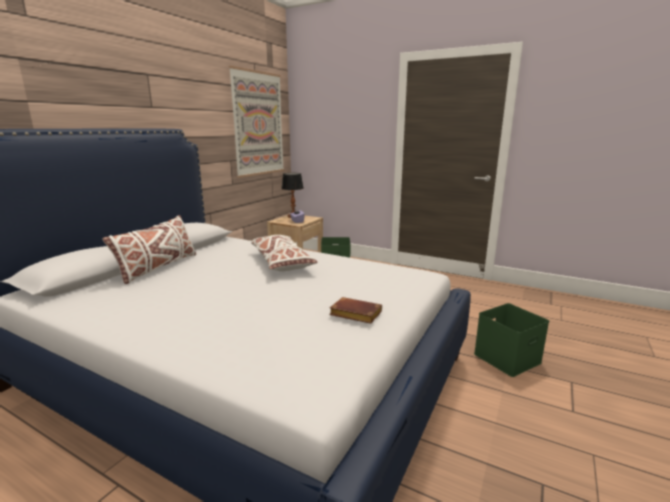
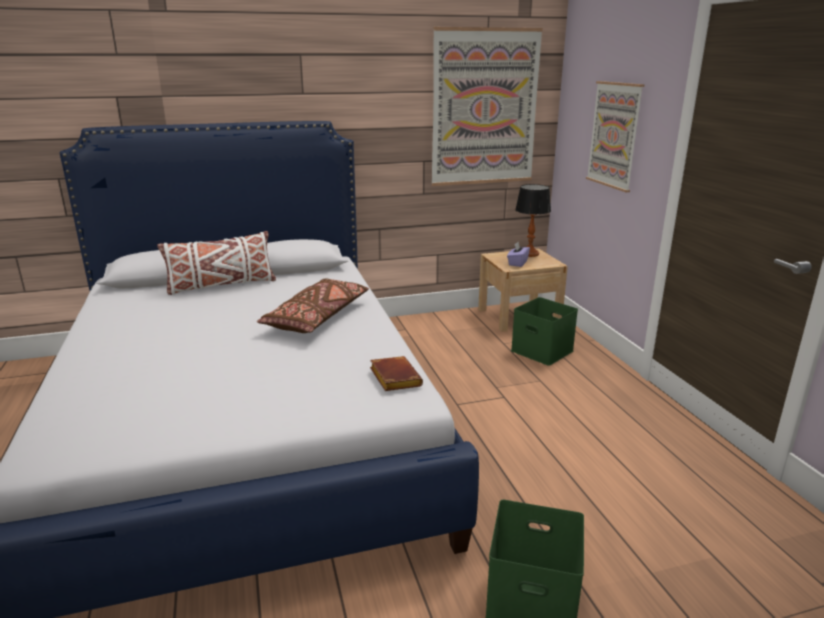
camera: 45 degrees right, 5 degrees up
(281, 262) = (318, 317): white pillow -> brown pillow
(345, 135) = (614, 135): none -> picture
(354, 314) = (225, 407): brown book -> brown book (393, 378)

